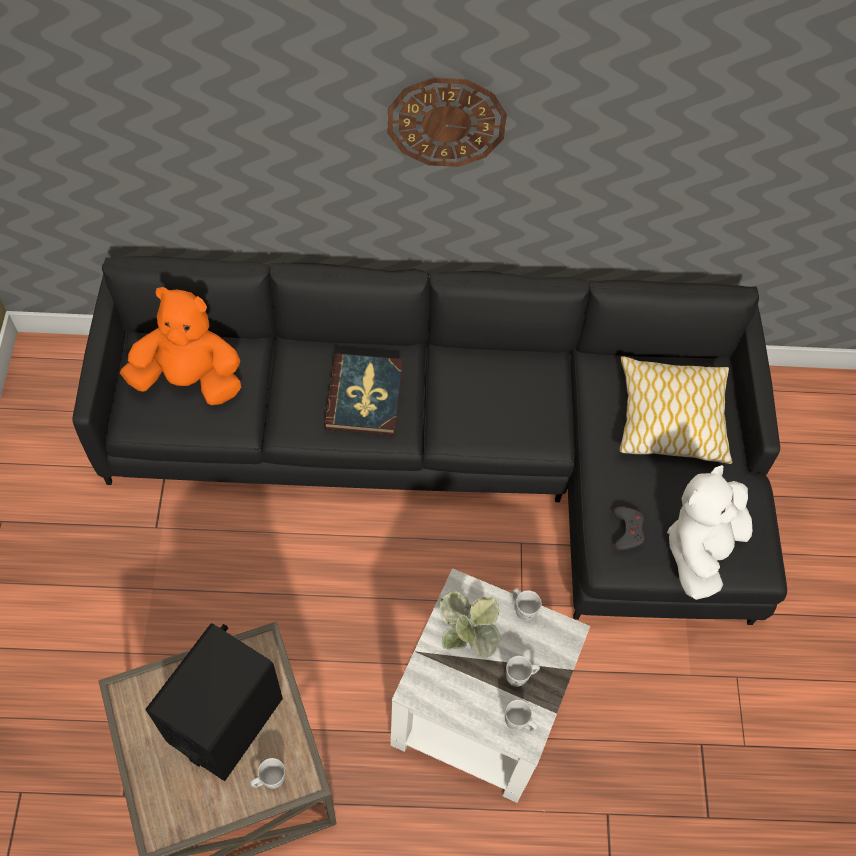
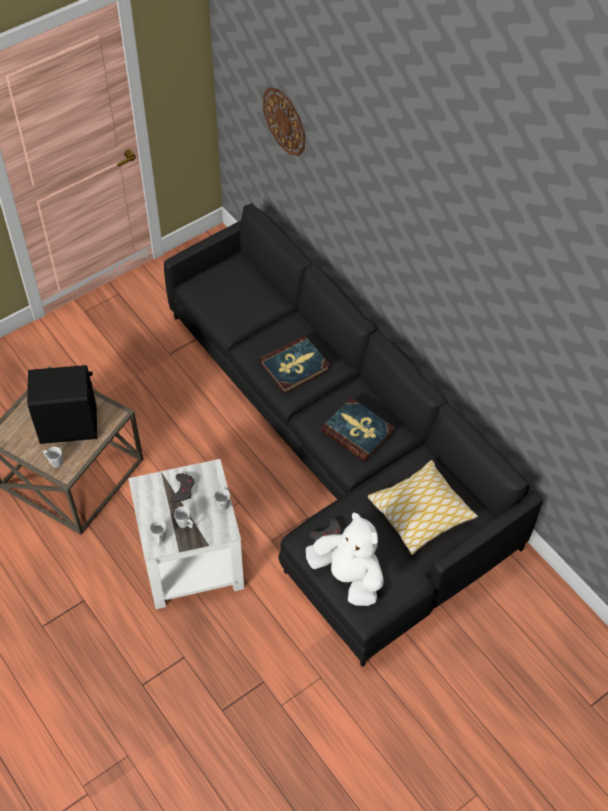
camera: 55 degrees right, 5 degrees down
(190, 380) = (235, 291): orange plush toy -> none
(446, 122) = (406, 243): wall clock -> wall clock (285, 121)
(465, 643) = (183, 490): potted plant -> grey game controller
(514, 400) = (358, 431): none -> book
(701, 549) = (348, 576): white plush toy -> white plush toy turned 45 degrees clockwise

